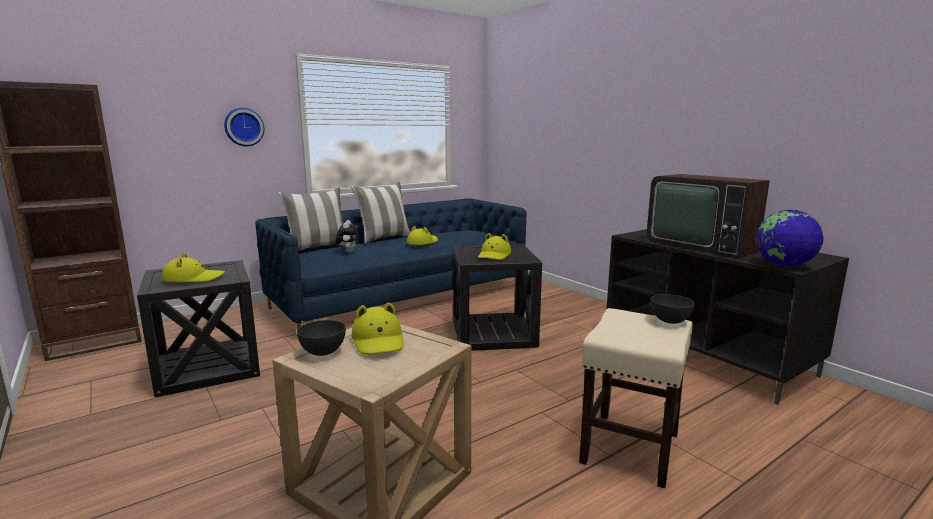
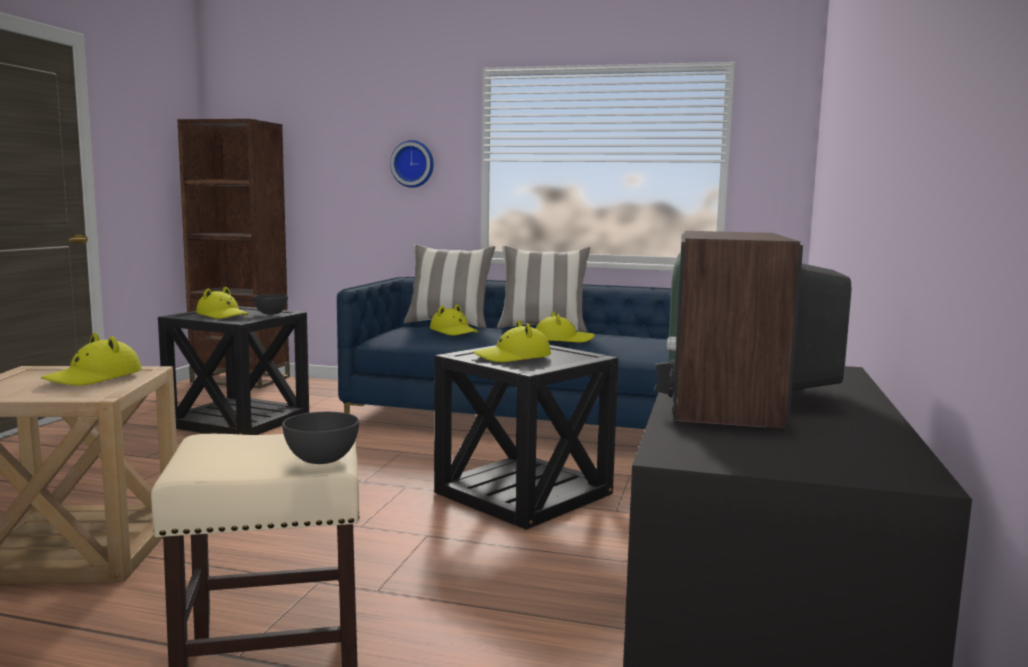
camera: 50 degrees right, 5 degrees down
(323, 351) = (49, 371): grey bowl -> grey bowl (271, 314)
(348, 251) = (454, 331): plush toy -> yellow hat
(783, 265) = (690, 449): globe -> none

